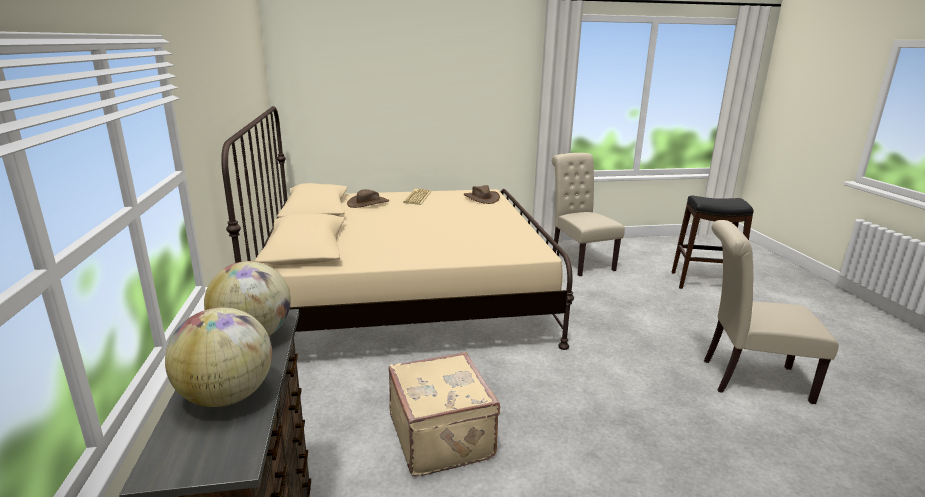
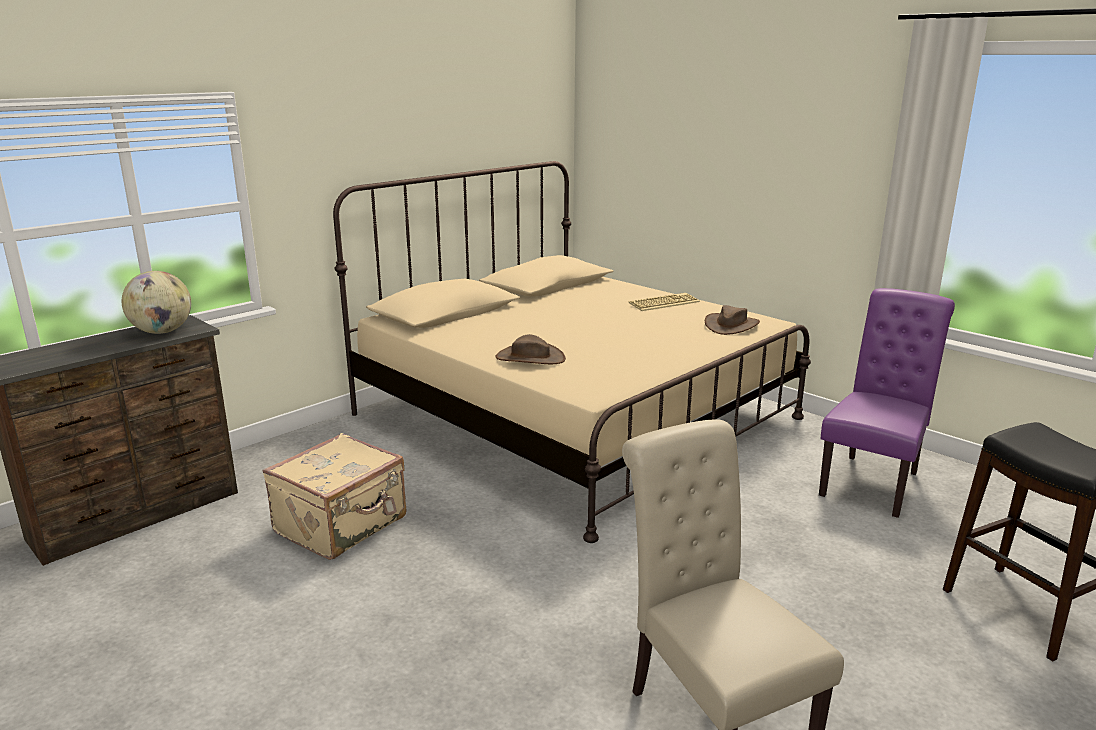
camera: 55 degrees right, 0 degrees up
(227, 396) = (76, 350): globe -> none
(368, 203) = (600, 294): brown hat -> brown hat (530, 358)
(579, 261) = (872, 481): beige chair -> purple chair

